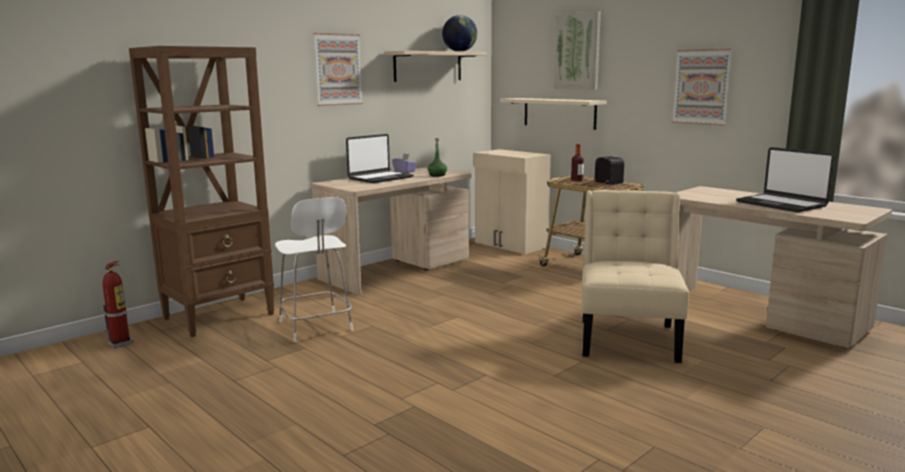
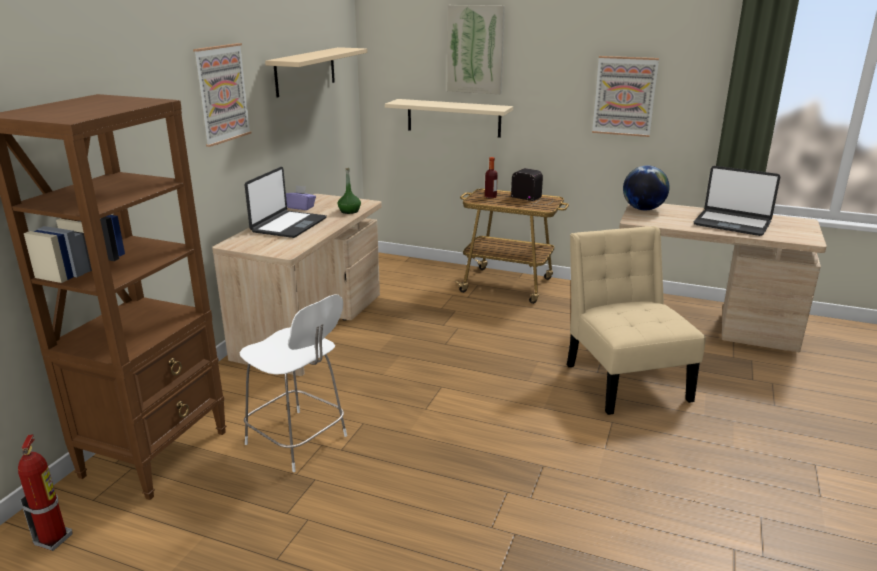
camera: 25 degrees left, 10 degrees up
(459, 51) = (339, 50): globe -> globe (643, 209)
(510, 245) = (403, 265): beige cabinet -> none

